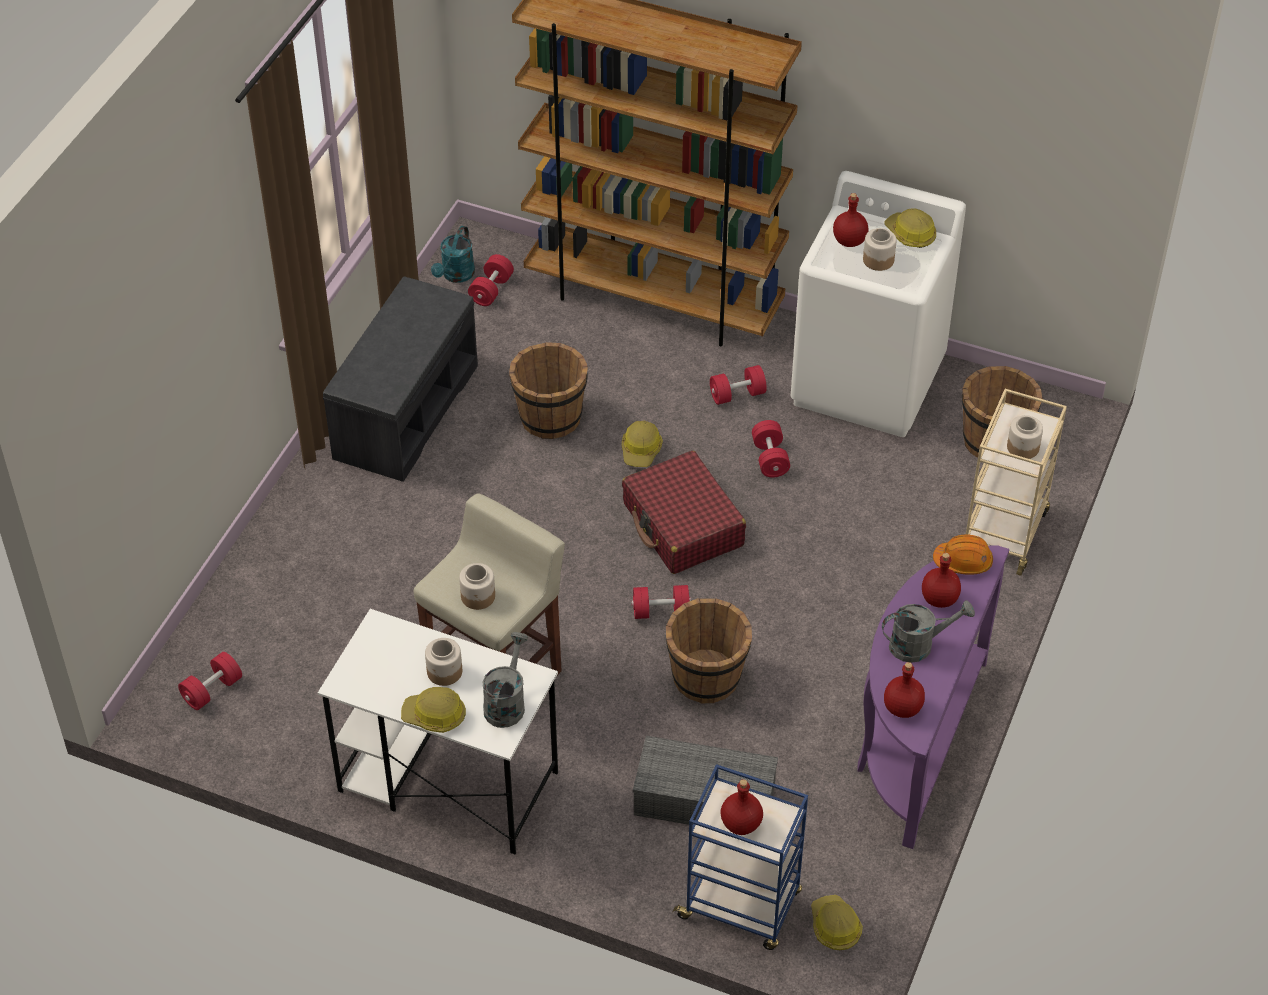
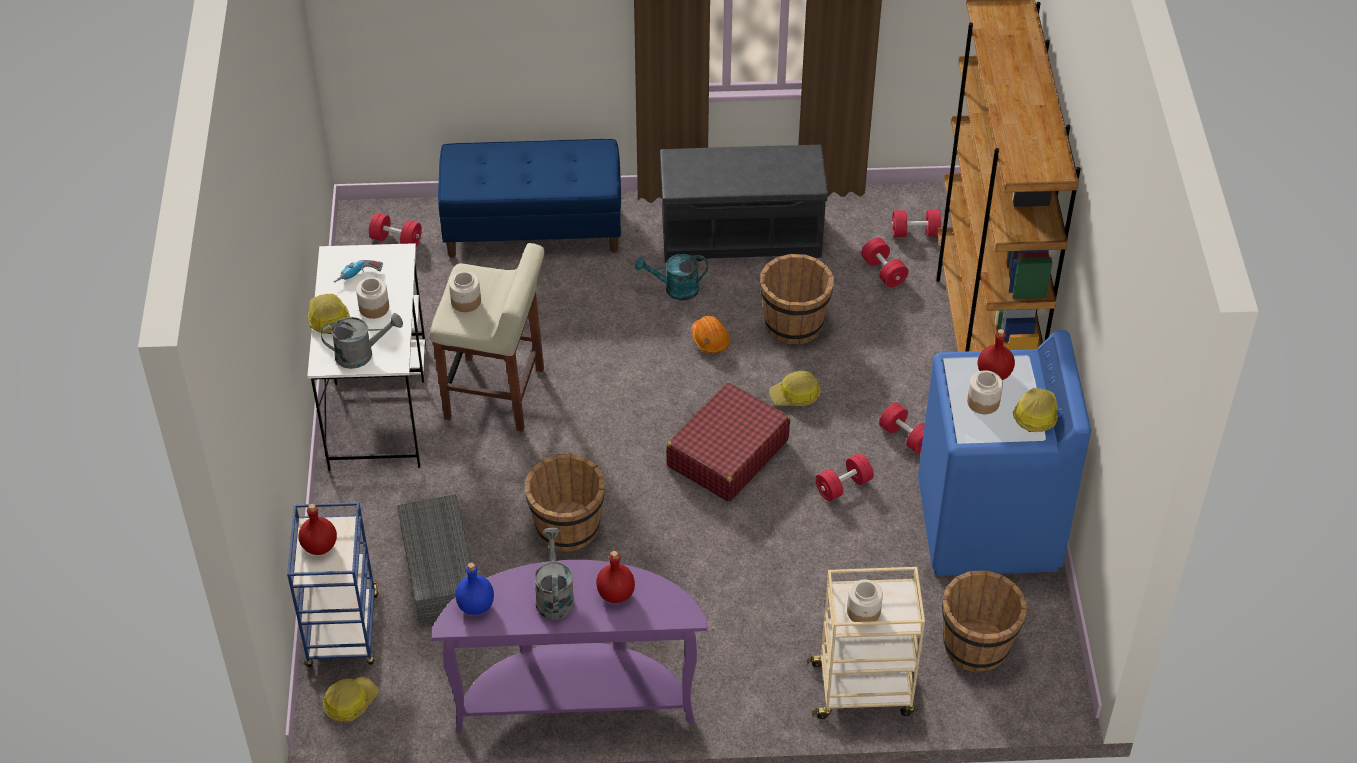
camera: 65 degrees right, 0 degrees up
(280, 568) = (534, 228): none -> blue bench
(388, 671) = (358, 276): none -> power drill
(456, 276) = (915, 205): turquoise watering can -> turquoise watering can (675, 289)
(661, 611) = (622, 473): red dumbbell -> red dumbbell (883, 271)
(868, 381) = (988, 525): white washing machine -> blue washing machine
(902, 707) = (476, 605): red bottle -> blue bottle
(919, 645) = (554, 595): grey watering can -> grey watering can turned 150 degrees counterclockwise
(963, 561) = (670, 598): orange hard hat -> orange hard hat (710, 340)

